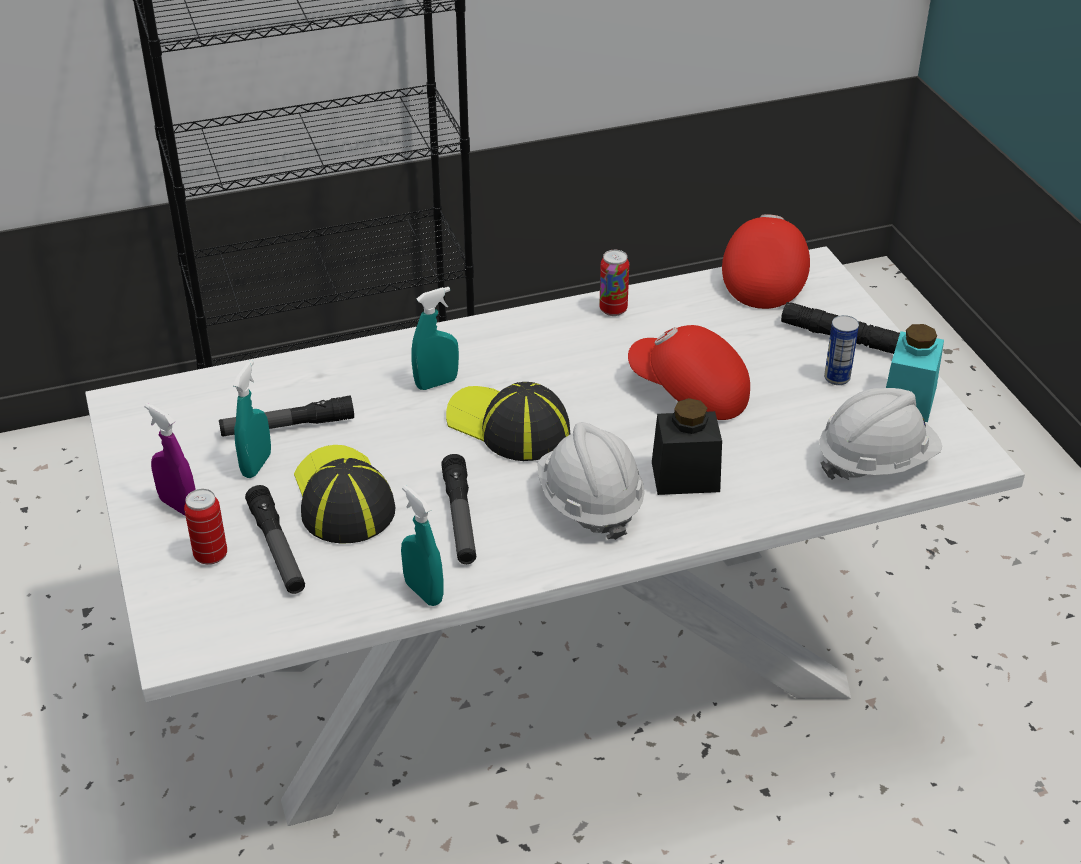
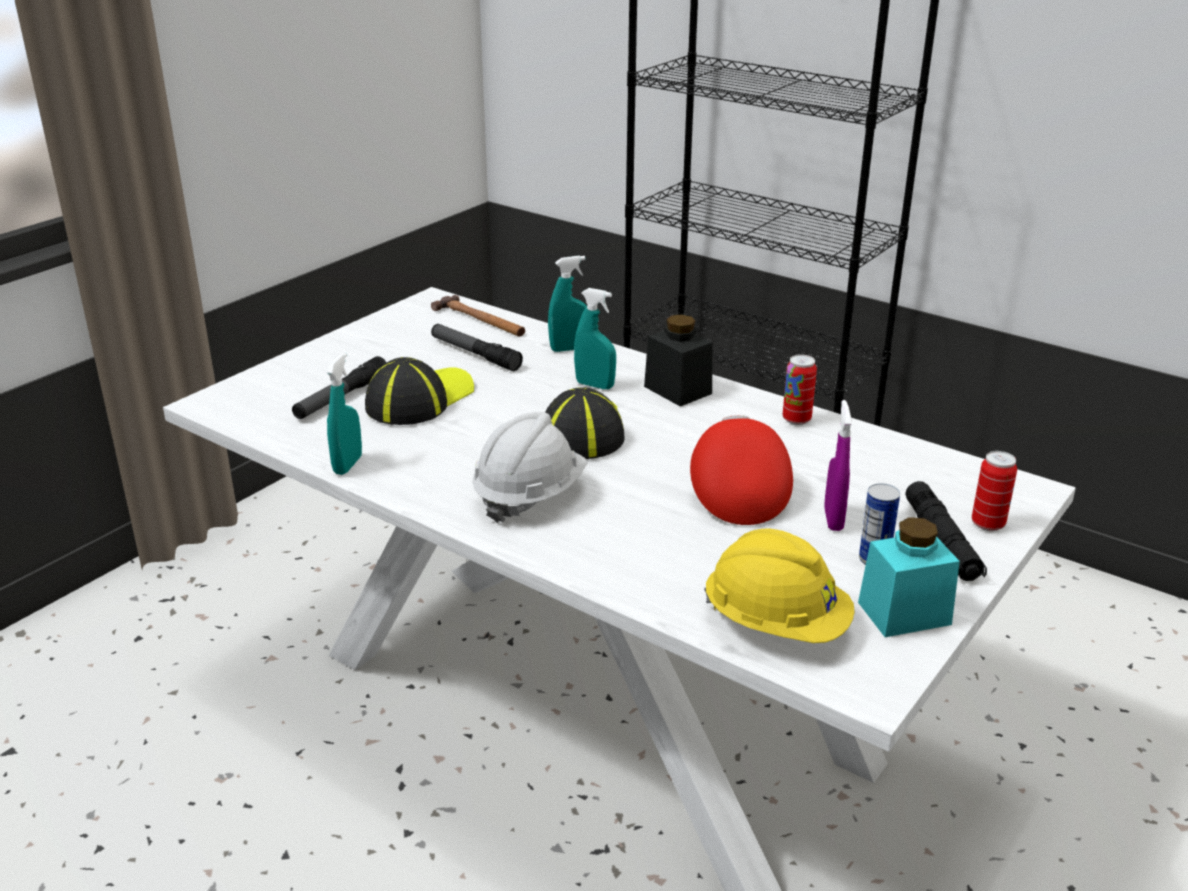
camera: 55 degrees right, 10 degrees down
(178, 506) = (350, 352): purple spray bottle -> purple spray bottle (833, 519)
(211, 555) = (311, 379): can -> can (988, 524)
(215, 392) = (480, 320): none -> hammer
(256, 465) = (421, 360): turquoise spray bottle -> turquoise spray bottle (569, 349)
(460, 518) = (448, 449): flashlight -> none
(685, 477) = (618, 527): black jar -> black jar (678, 390)
(763, 278) = (962, 471): red cap -> none
(875, 461) = (776, 624): white hard hat -> yellow hard hat

